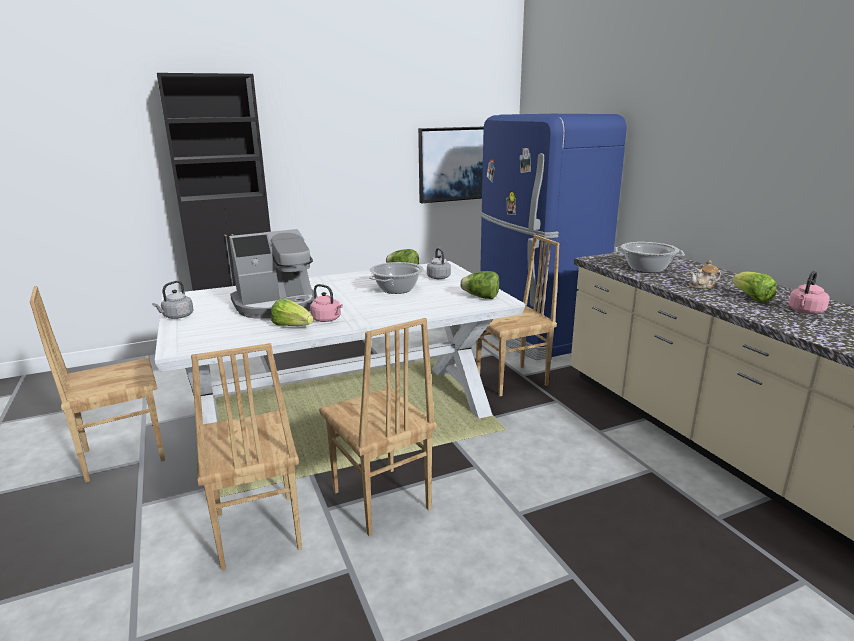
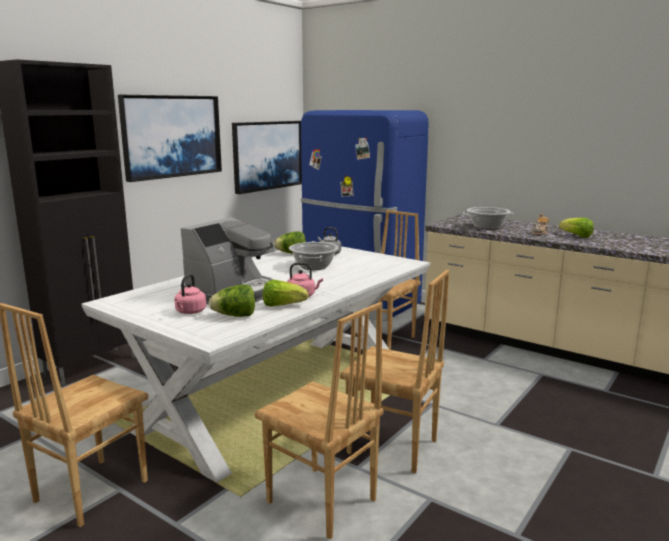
camera: 30 degrees left, 5 degrees down
(177, 316) = (148, 317): grey kettle -> none
(344, 142) = (172, 136): none -> picture
(481, 297) = (391, 262): lettuce -> lettuce (235, 316)
(805, 311) = (615, 239): pink kettle -> pink kettle (190, 312)

